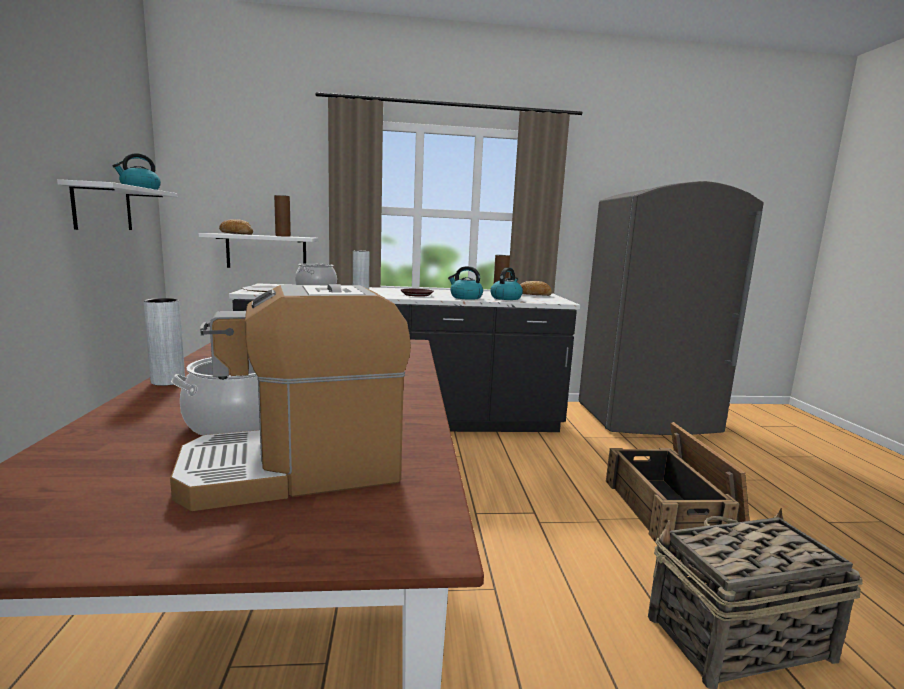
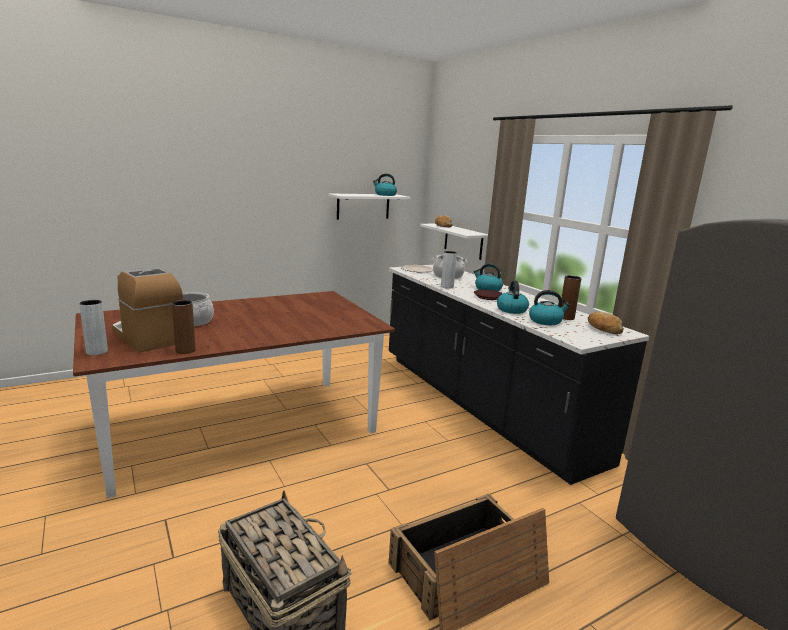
camera: 65 degrees right, 5 degrees up
(168, 381) = (238, 302): grey vase -> grey vase (97, 352)
(283, 236) = (460, 231): brown vase -> brown vase (185, 350)
(388, 291) = (487, 289): none -> kettle

